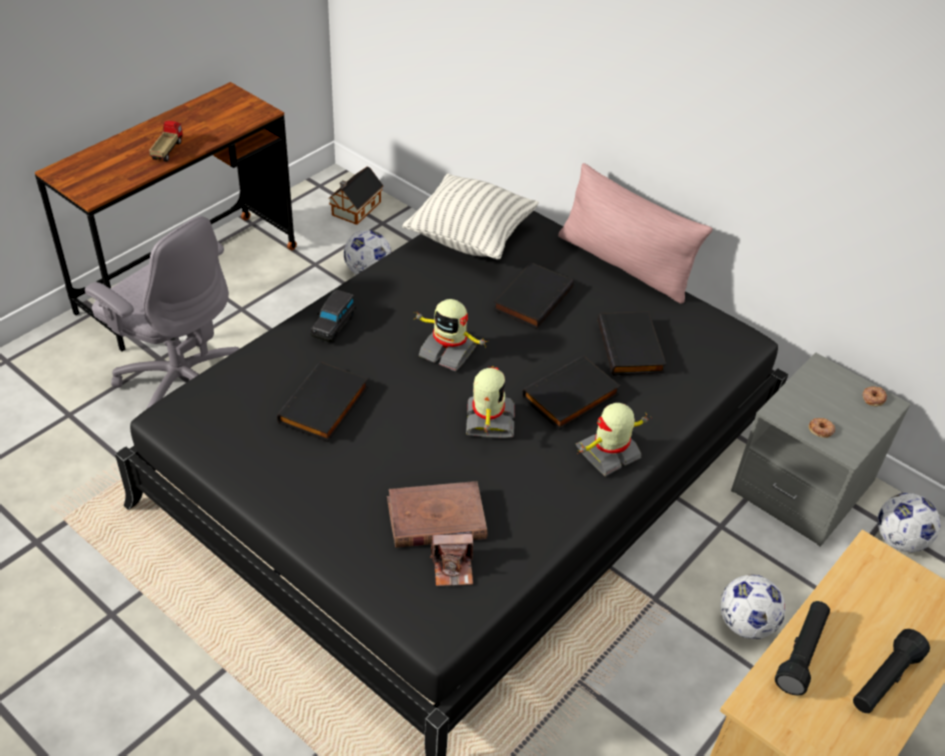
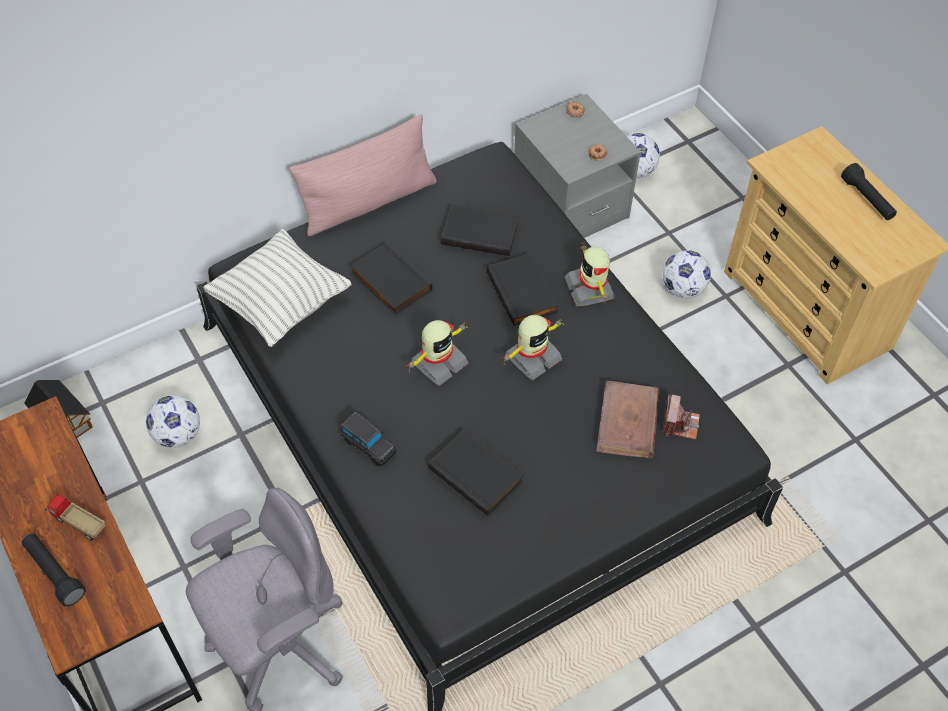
camera: 70 degrees left, 10 degrees up
(488, 420) = (532, 357): toy robot -> toy robot turned 120 degrees clockwise
(801, 653) = (841, 231): black flashlight -> black flashlight (54, 573)

